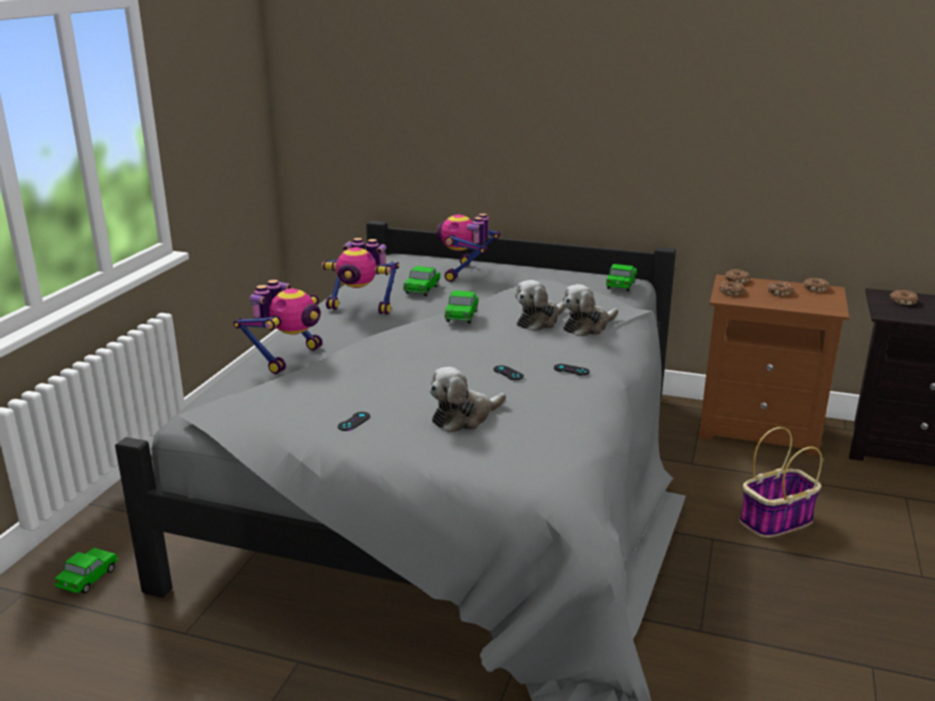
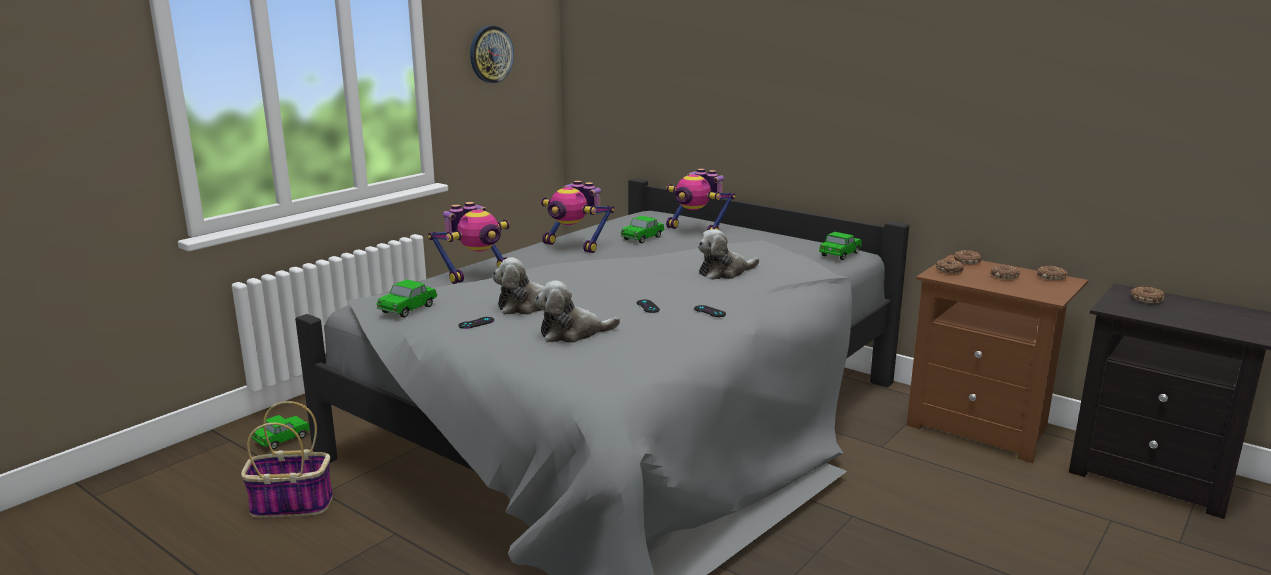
camera: 20 degrees right, 5 degrees down
(210, 99) = (491, 54): none -> wall clock
(461, 316) = (652, 260): toy car -> toy car (408, 309)
(466, 273) = (697, 230): toy robot -> toy robot turned 90 degrees counterclockwise
(587, 327) = (765, 282): plush toy -> plush toy (528, 306)
(775, 521) = (935, 514): basket -> basket (290, 505)

